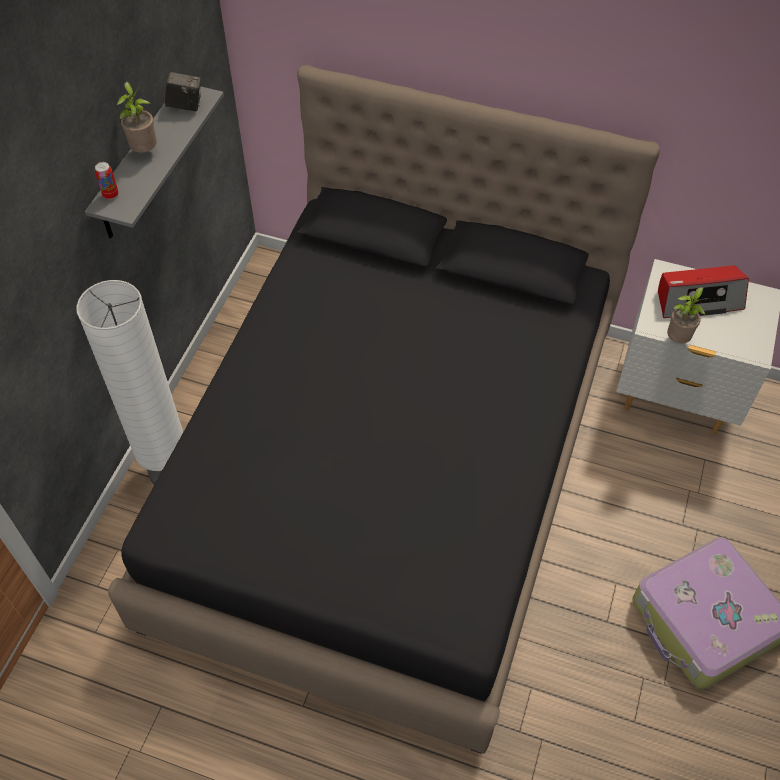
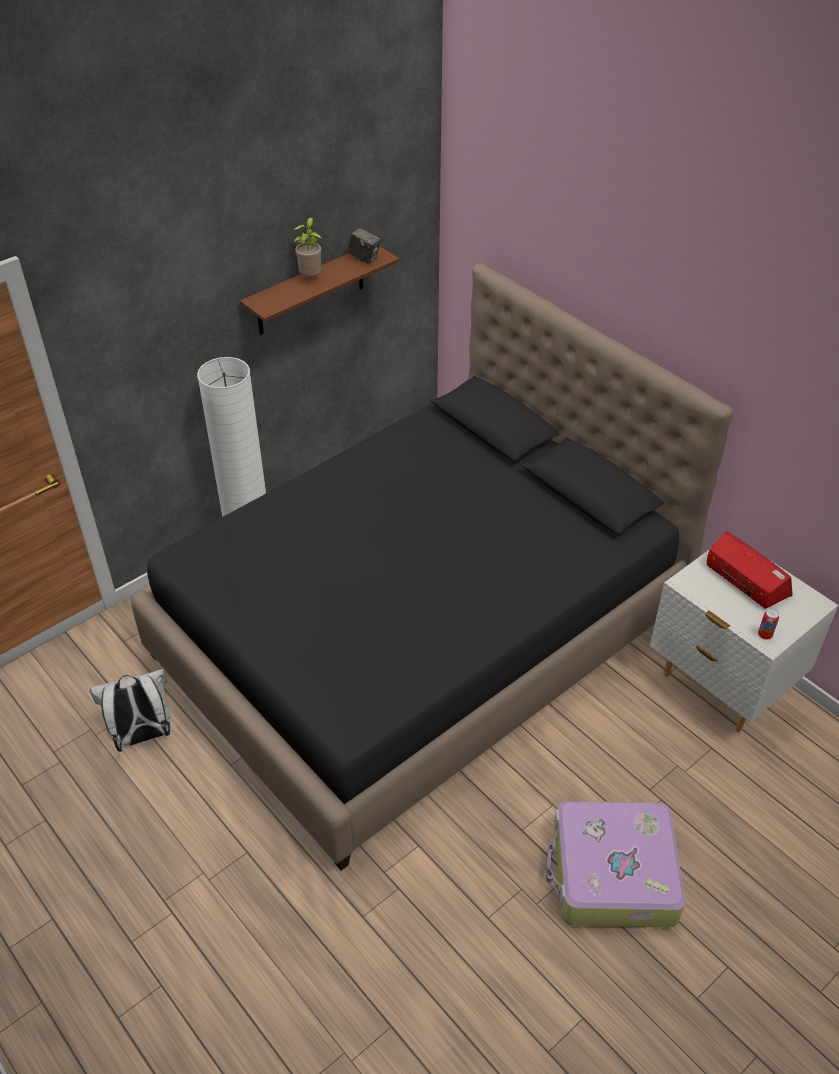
camera: 30 degrees right, 10 degrees down
(110, 195) = (265, 296): can -> can (764, 635)
(140, 164) = (310, 290): grey shelf -> brown shelf
(192, 724) = (143, 736): none -> white backpack
(678, 339) = (701, 602): potted plant -> none
(698, 299) = (746, 580): radio -> radio turned 150 degrees counterclockwise

